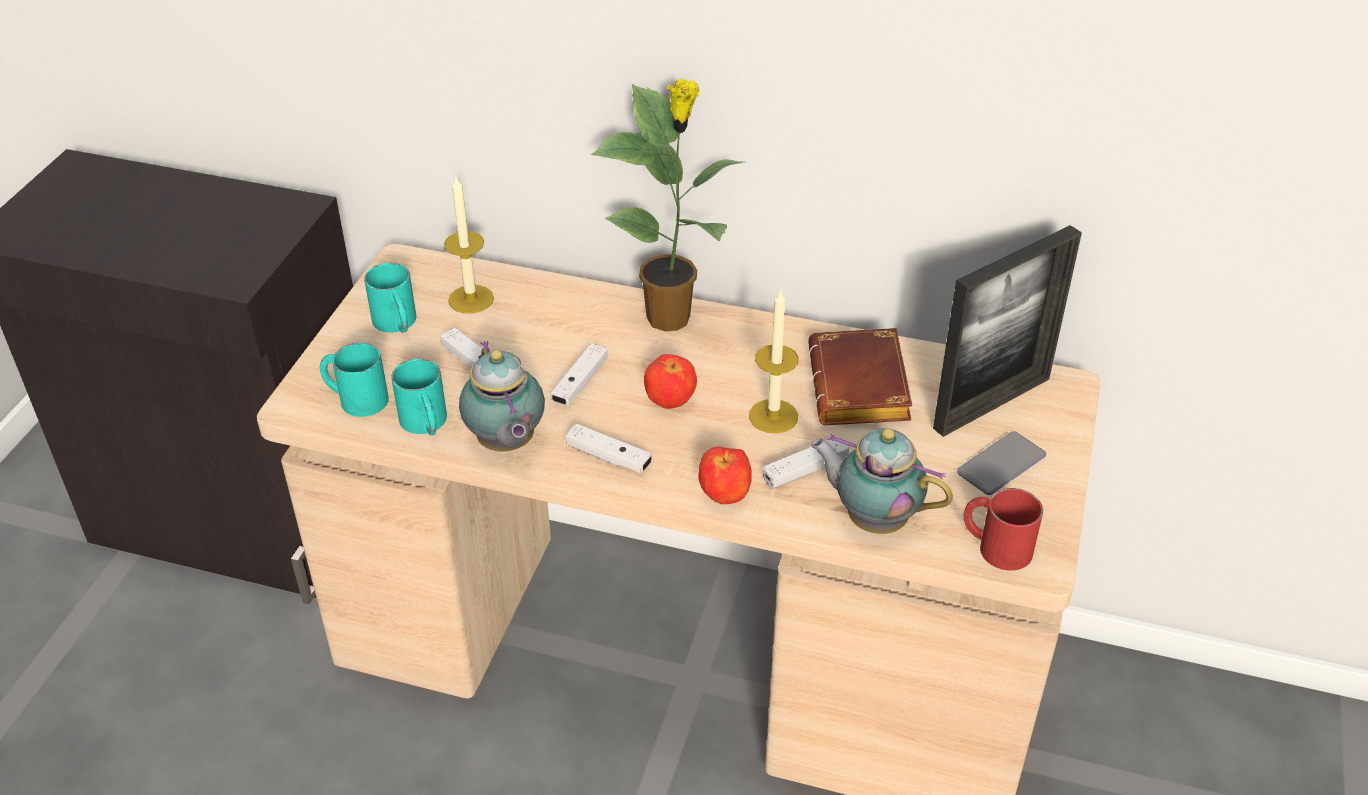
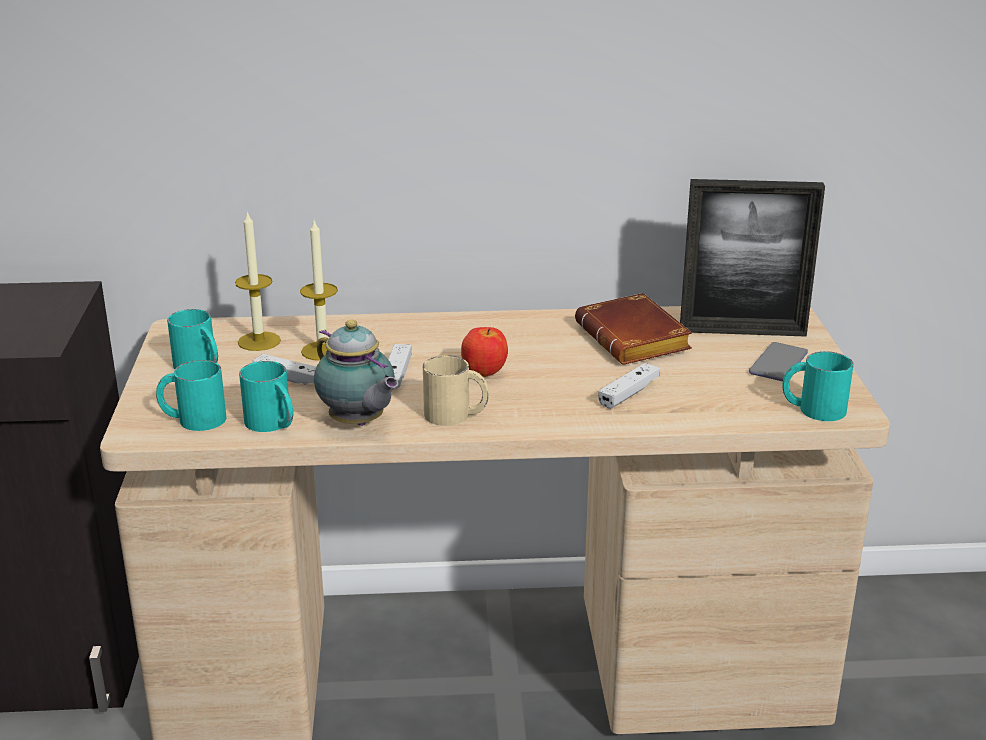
camera: 20 degrees left, 15 degrees down
(608, 457) = (456, 415): white game controller -> beige mug
(671, 318) = (447, 325): potted plant -> none
(725, 496) = (575, 420): apple -> none
(773, 416) = (577, 367): candle -> candle (322, 351)
(873, 519) = (706, 411): teapot -> none
(992, 403) = (742, 331): picture frame -> picture frame turned 60 degrees clockwise
(995, 546) = (812, 409): red mug -> turquoise mug

